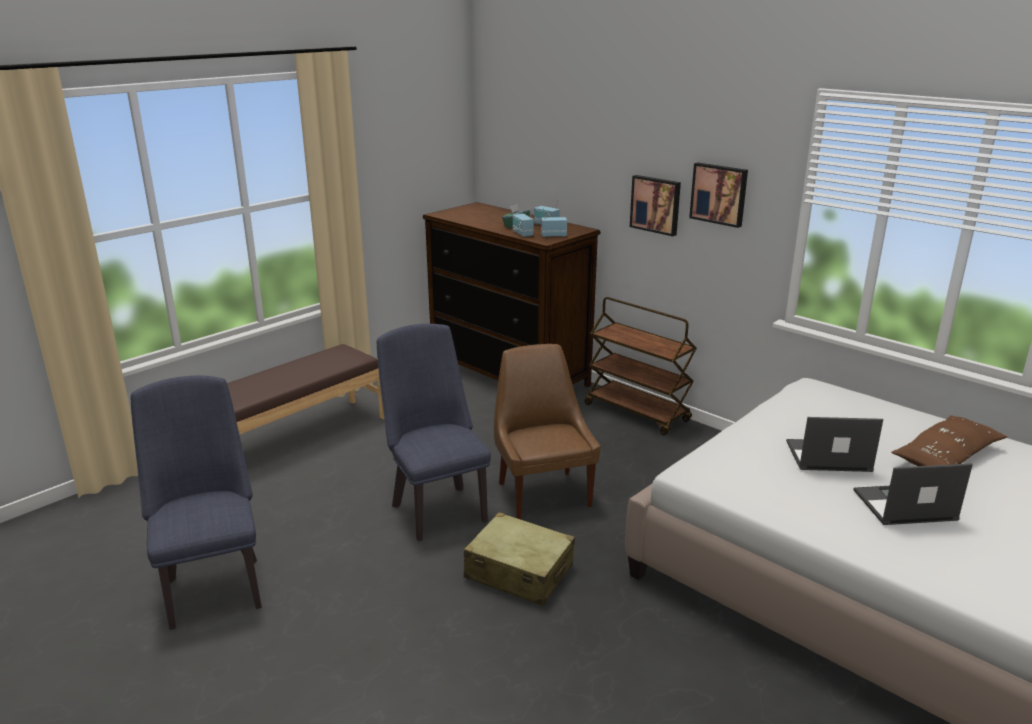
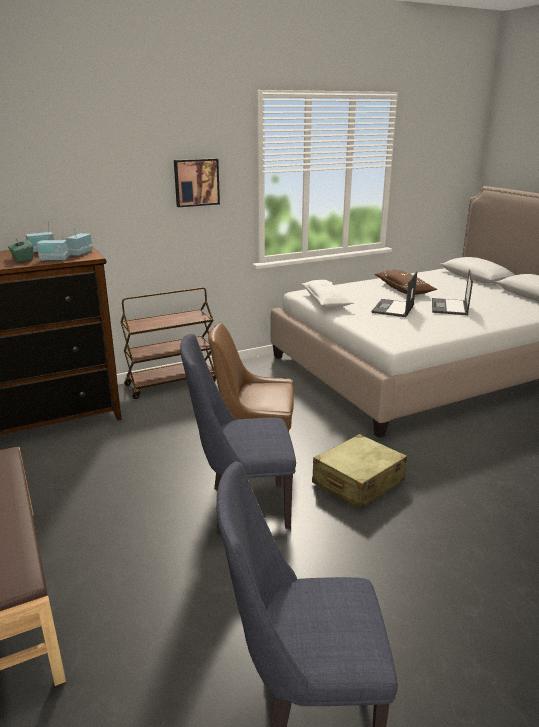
camera: 70 degrees left, 0 degrees up
(656, 204) = (140, 204): picture -> none
(796, 405) = (326, 301): none -> white pillow

